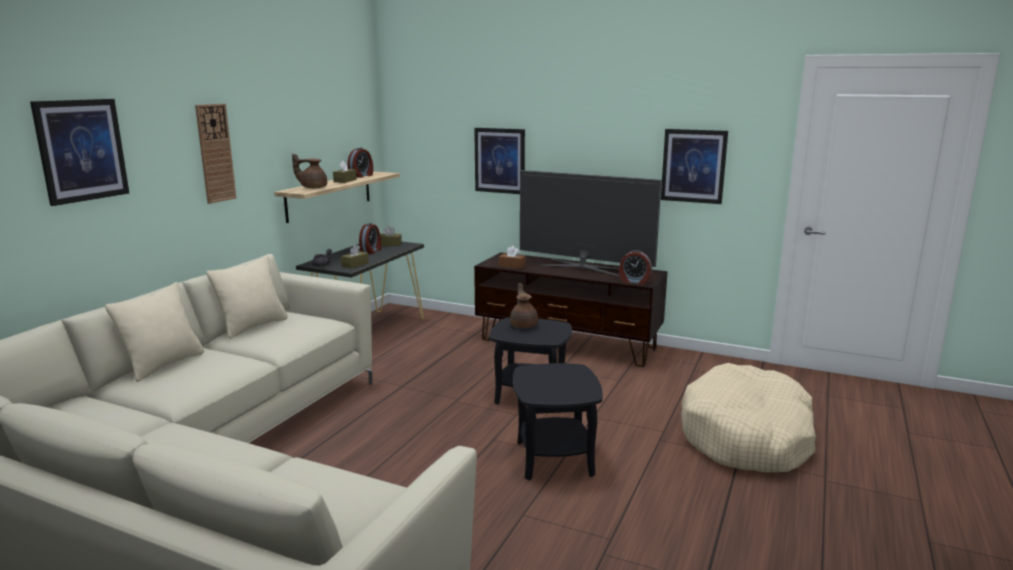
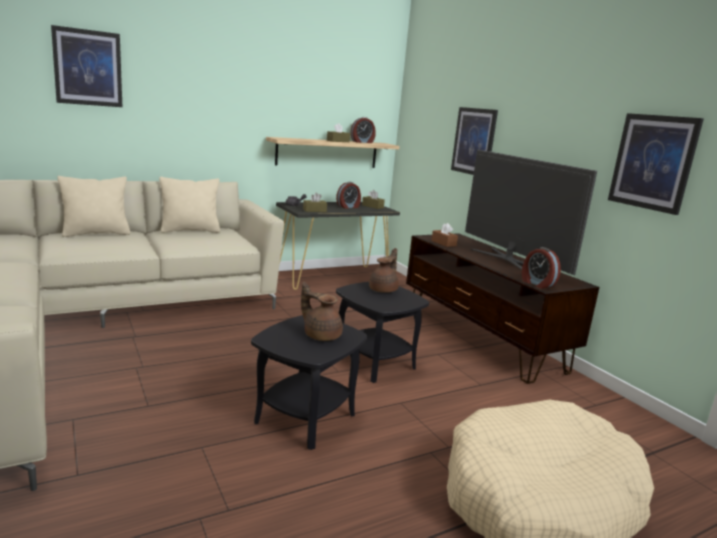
camera: 35 degrees right, 0 degrees up
(215, 153) = (210, 93): wall clock -> none
(313, 187) = (299, 139): brown teapot -> brown teapot (321, 335)

